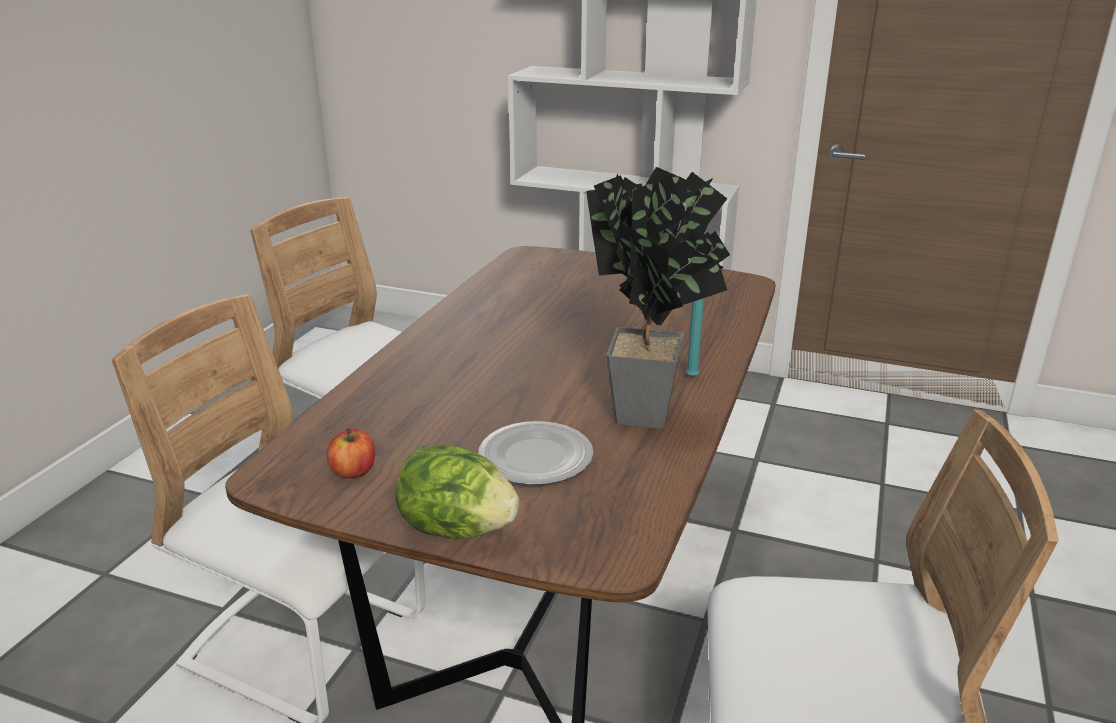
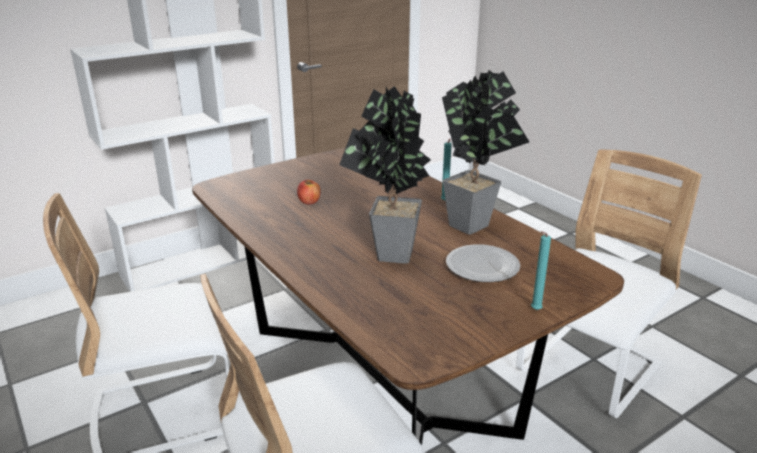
camera: 55 degrees left, 0 degrees up
(353, 471) = (439, 327): apple -> apple (309, 202)
(457, 529) = (534, 310): lettuce -> turquoise candle
(486, 392) = (390, 257): none -> potted plant

